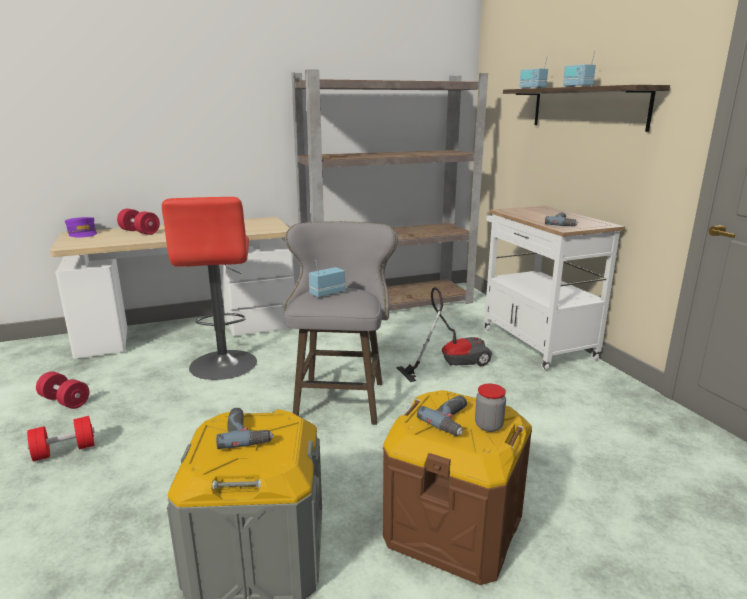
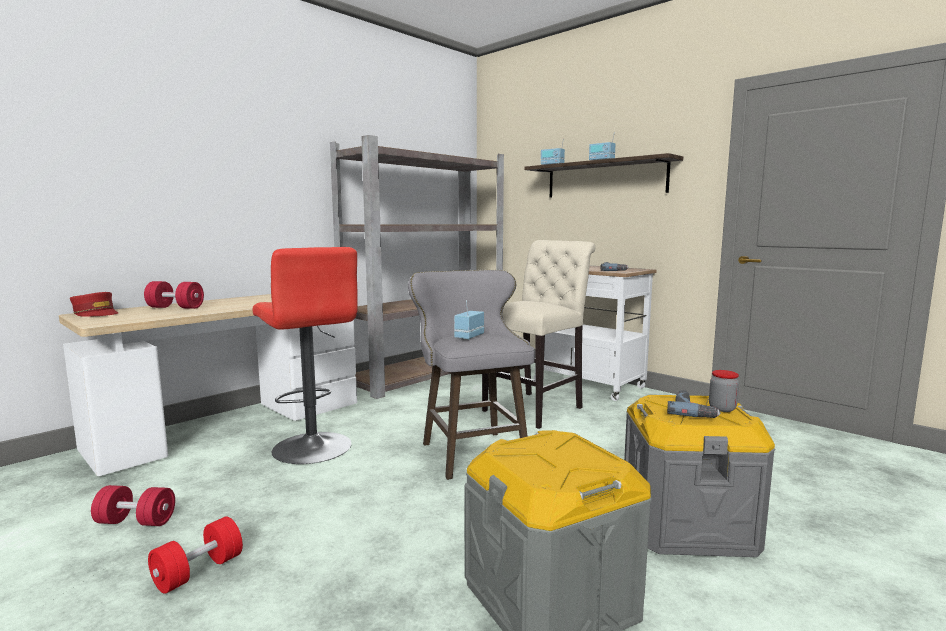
camera: 25 degrees left, 10 degrees down
(82, 233) = (96, 313): purple cap -> red cap
(246, 433) = (544, 451): power drill -> none
(450, 363) = (537, 408): vacuum cleaner -> beige stool
(453, 528) = (687, 524): brown storage box -> grey storage box

